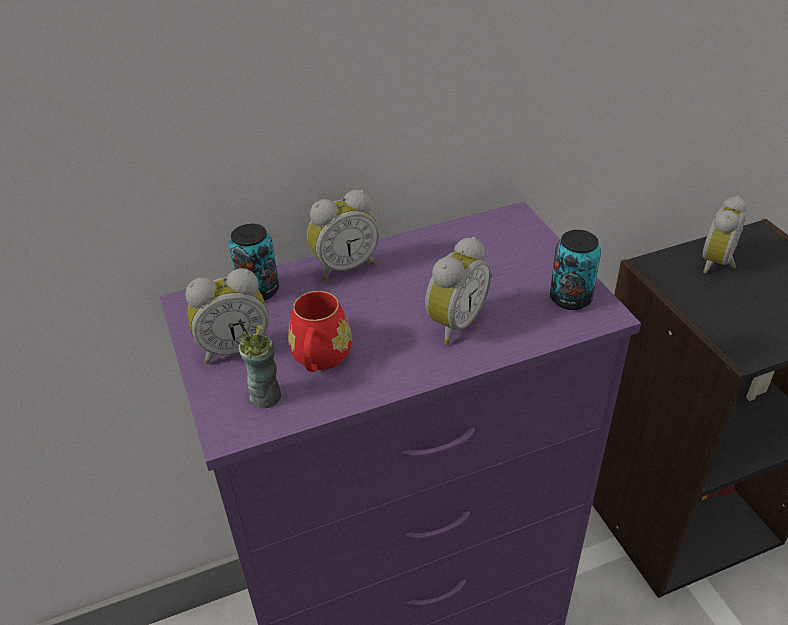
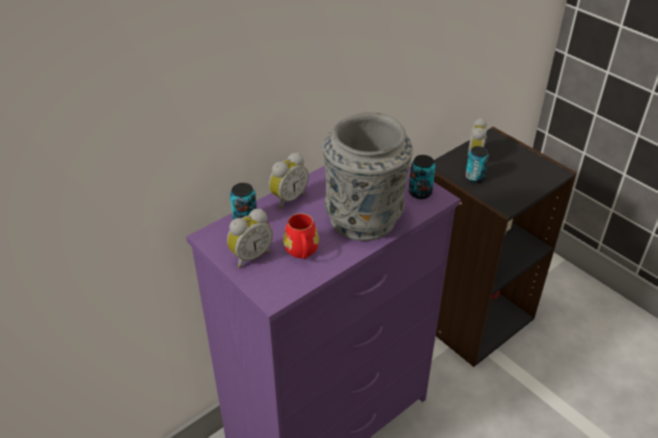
camera: 20 degrees left, 0 degrees up
(266, 396) = (283, 277): cup -> none
(453, 323) = (364, 218): alarm clock -> grey vase
(705, 296) = (474, 178): none -> can

